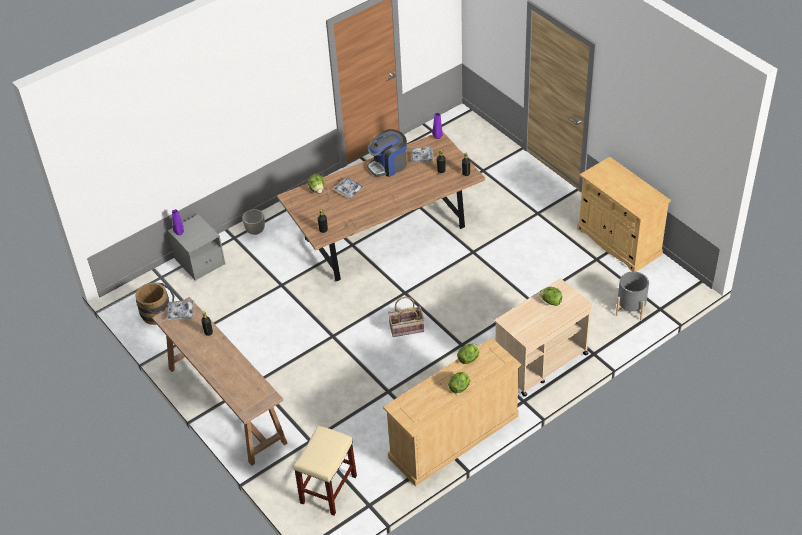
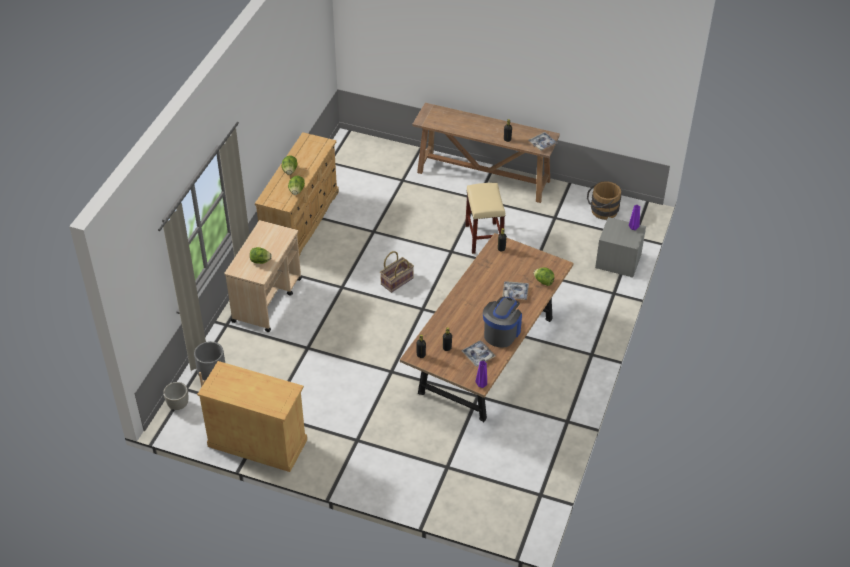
camera: 145 degrees right, 0 degrees up
(255, 231) = (602, 307): grey planter -> grey planter (178, 405)
(328, 489) = (364, 160): beige stool -> beige stool (484, 238)

